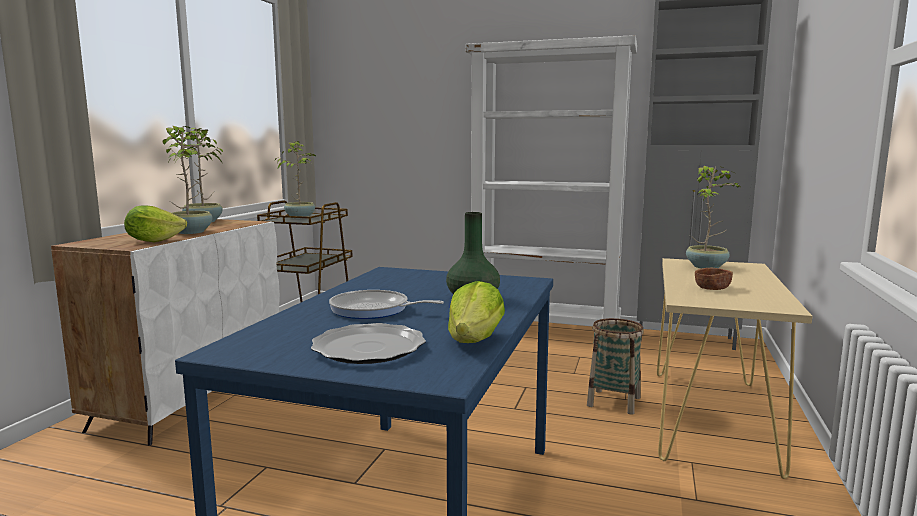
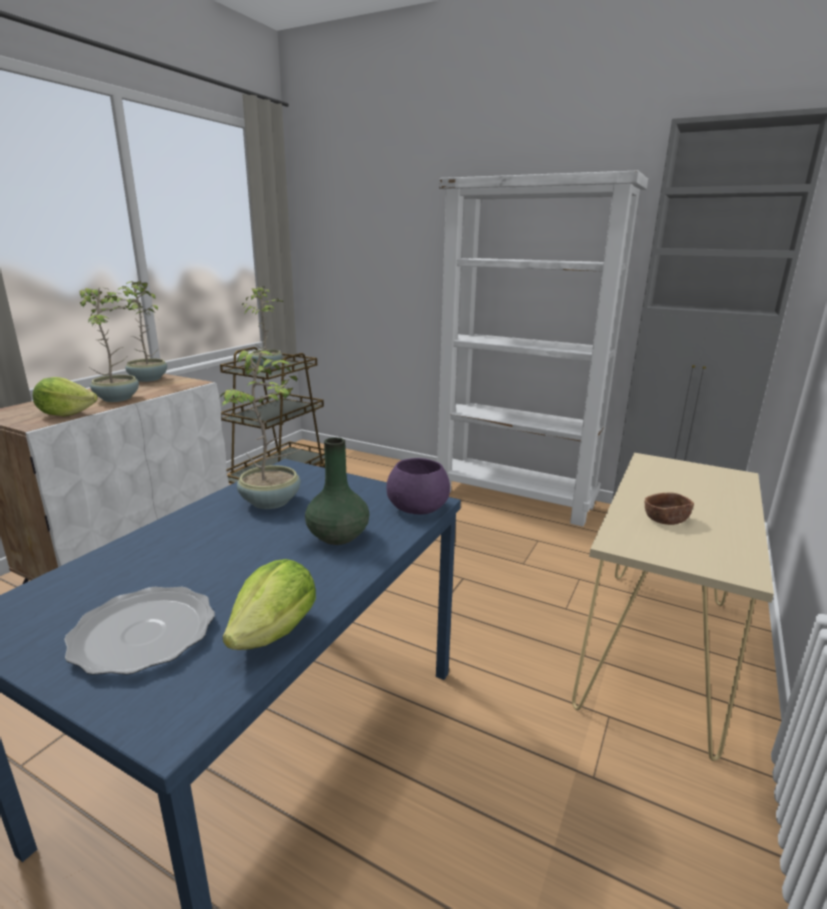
camera: 10 degrees right, 10 degrees up
(373, 310) = (212, 548): frying pan -> none
(524, 283) = (419, 507): none -> purple bowl
(613, 401) = (551, 611): basket -> none
(707, 267) = (681, 474): potted plant -> potted plant (272, 502)

